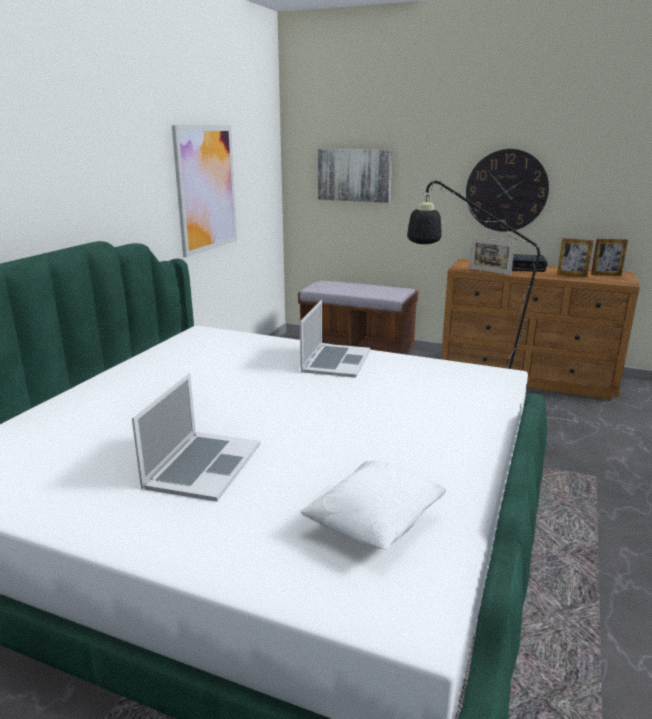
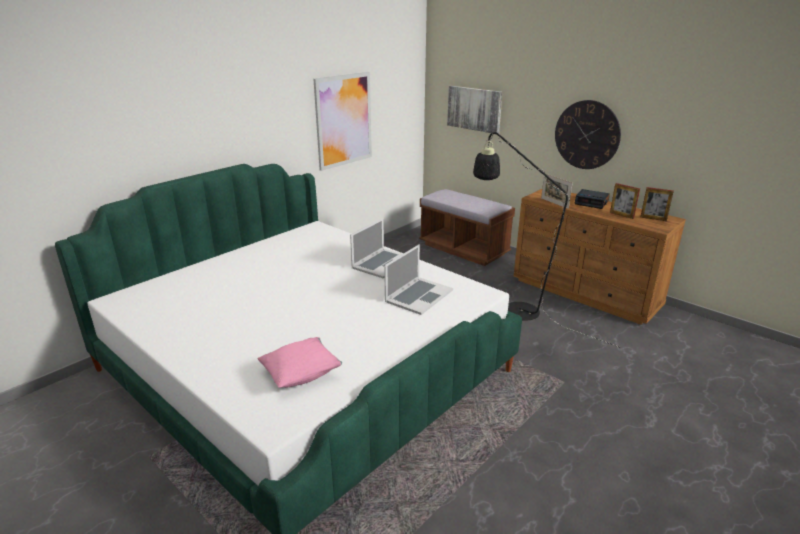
camera: 20 degrees right, 5 degrees up
(203, 465) = (243, 320): laptop -> laptop (418, 295)
(374, 525) = (301, 375): white pillow -> pink pillow

